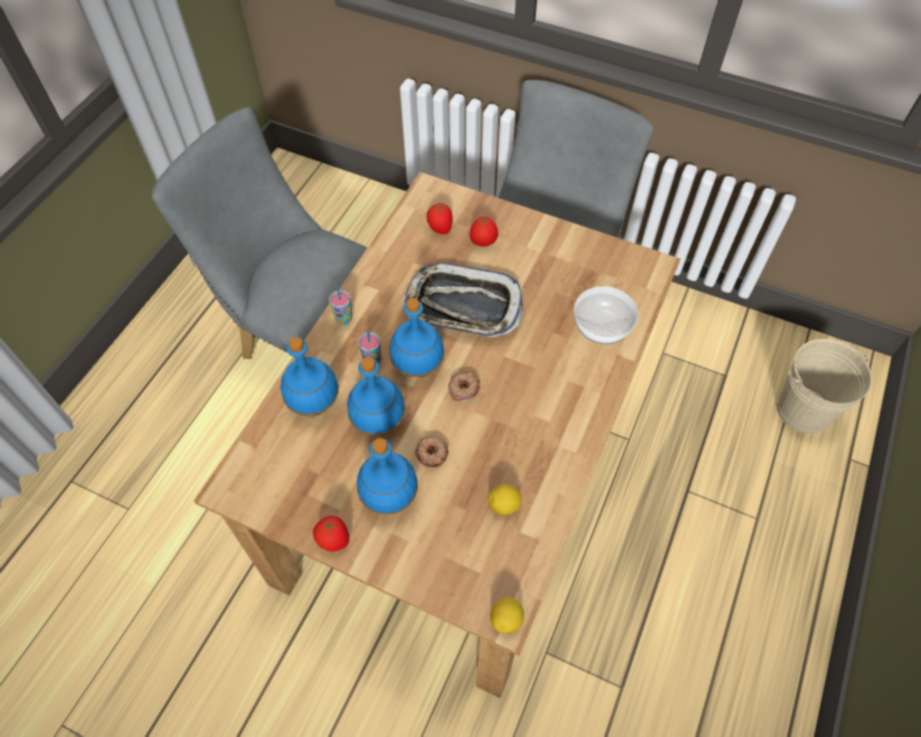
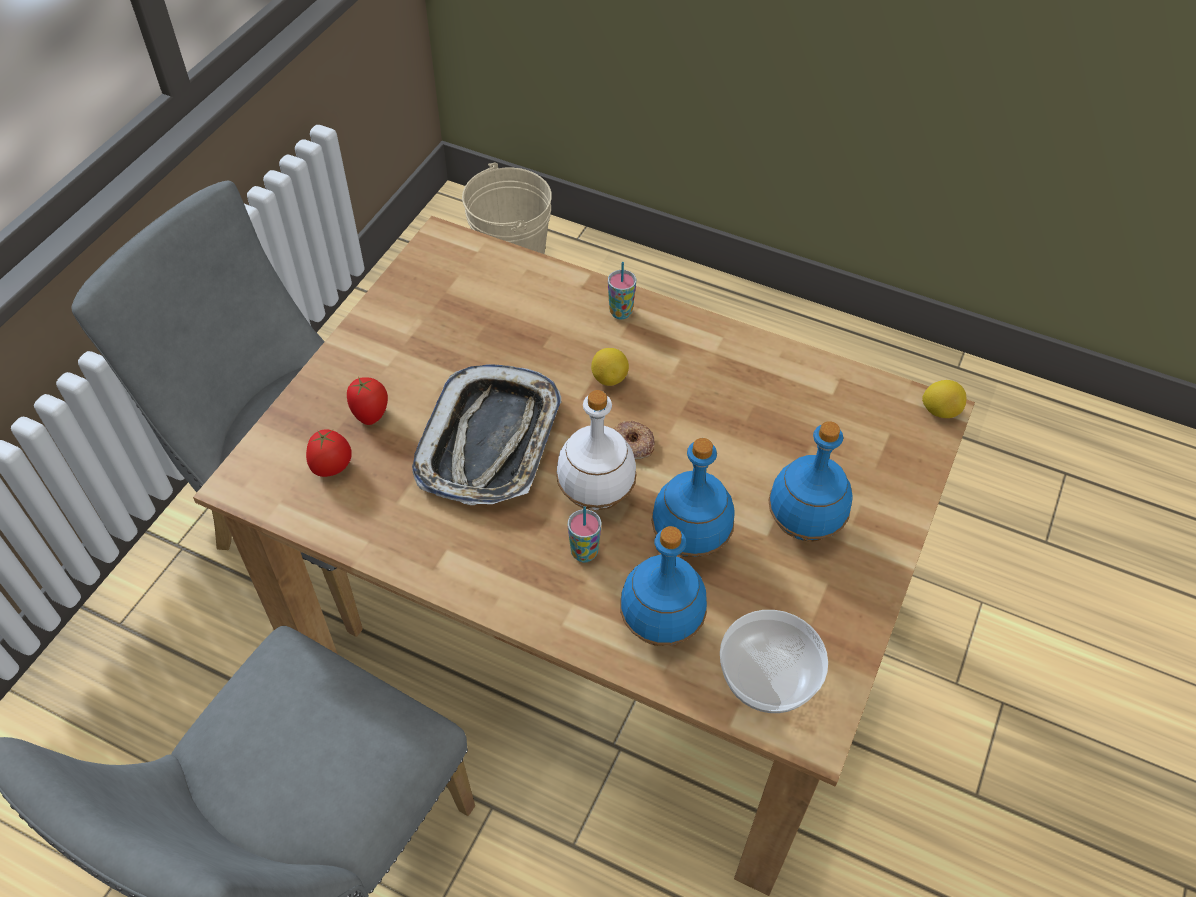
camera: 90 degrees left, 5 degrees down
(333, 541) = (873, 587): tomato -> none
(344, 319) = (502, 594): cup -> cup (620, 312)
(418, 366) = (594, 495): blue bottle -> white bottle
(432, 453) = (734, 479): donut -> none
(504, 505) = (800, 407): lemon -> lemon (609, 378)
(601, 325) = (534, 298): bowl -> bowl (767, 676)

